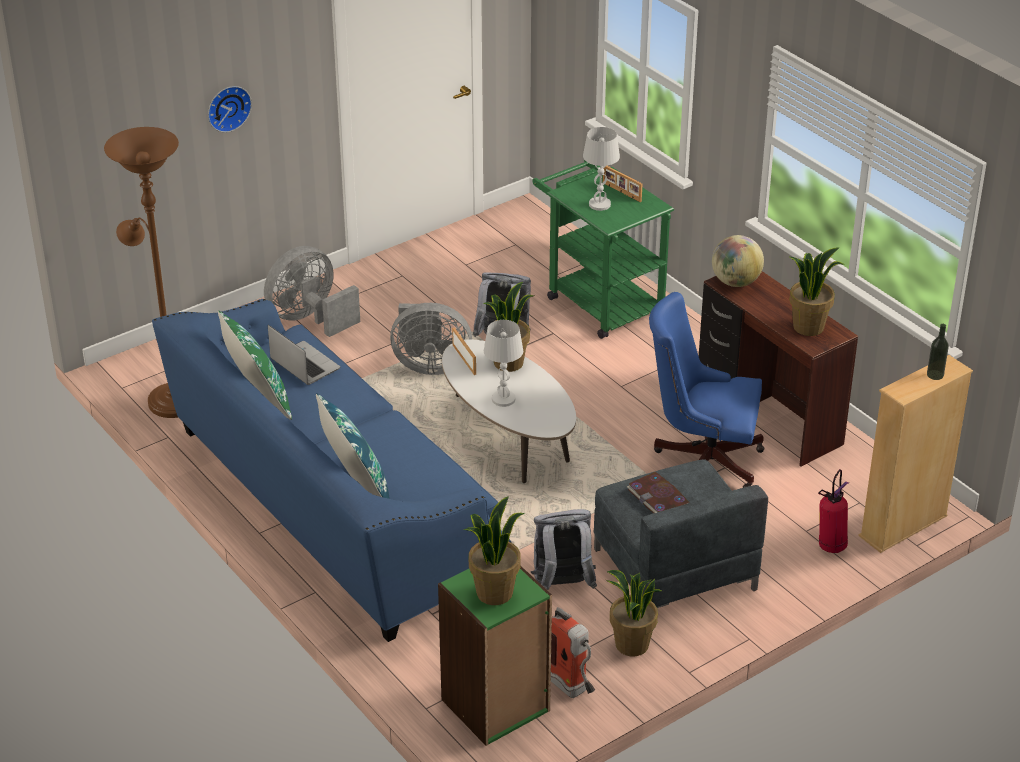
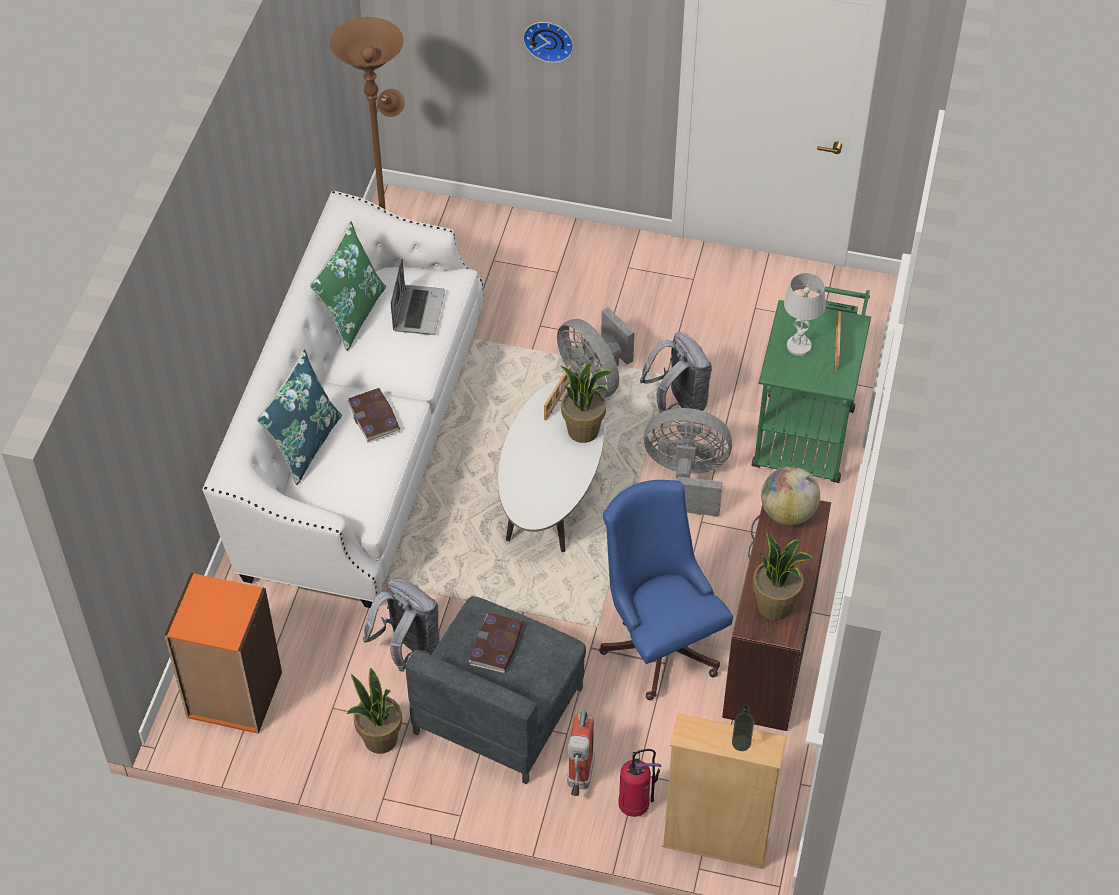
camera: 50 degrees right, 15 degrees up
(310, 319) = (572, 264): grey fan -> grey fan (687, 477)
(332, 507) = (360, 441): blue sofa -> white sofa
(379, 437) = (374, 417): none -> book
(494, 592) = (210, 613): potted plant -> none
(496, 706) = (234, 696): green bookcase -> orange bookcase
(503, 399) = (531, 459): white table lamp -> none
(572, 690) = (294, 733): fire extinguisher -> fire extinguisher (579, 780)

